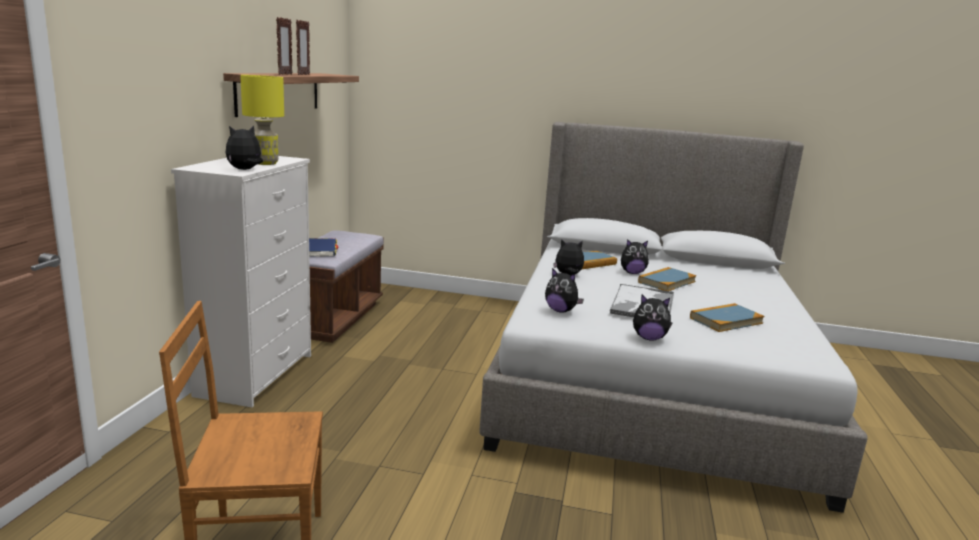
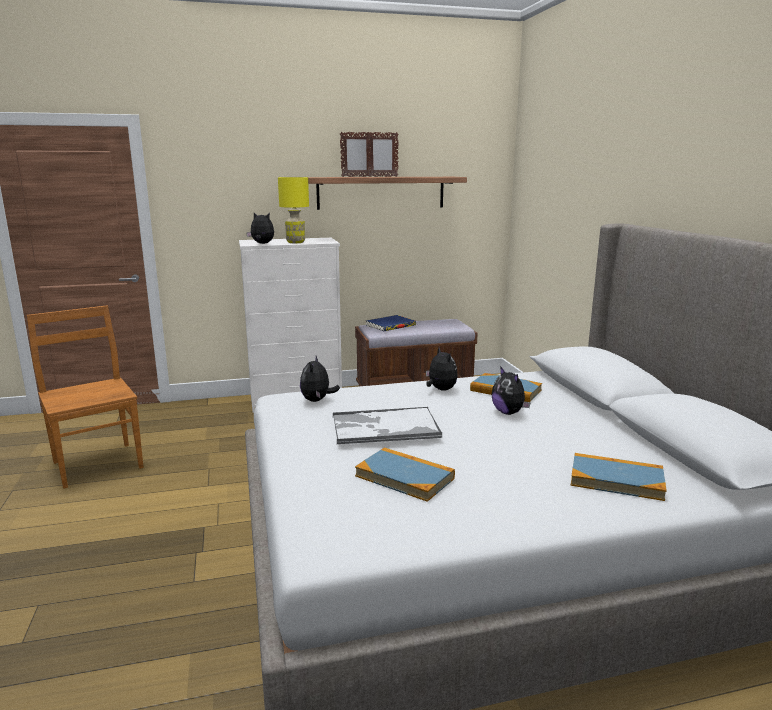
camera: 65 degrees right, 0 degrees up
(649, 338) = (290, 444): plush toy -> none
(666, 282) = (504, 431): book -> book (616, 480)

